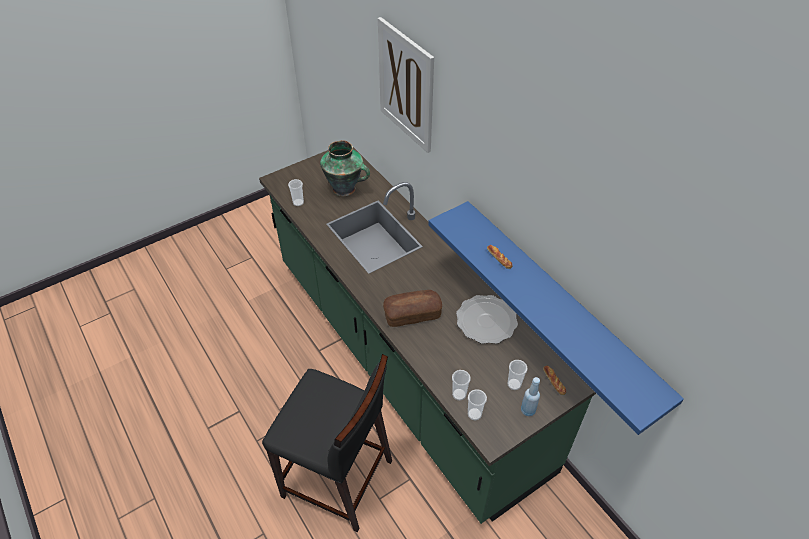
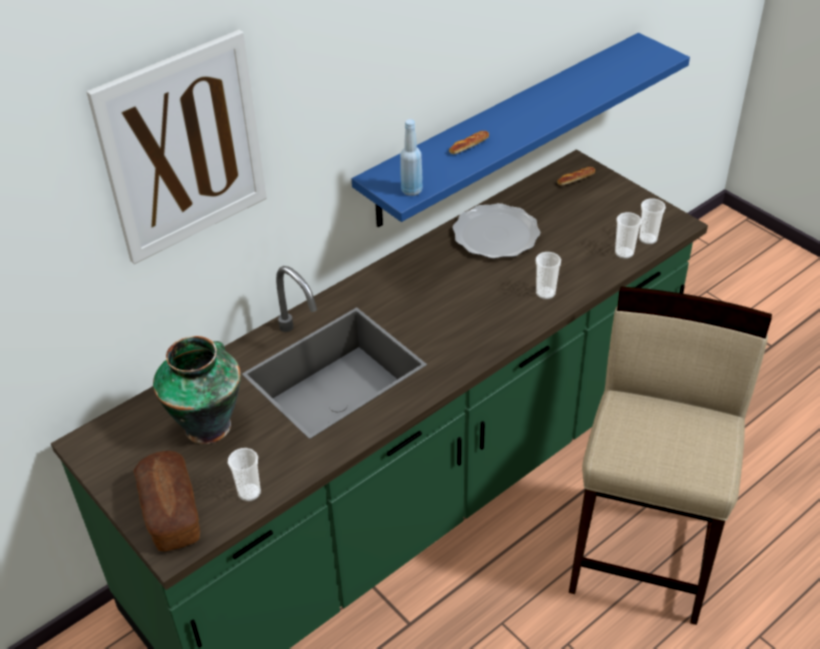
camera: 95 degrees left, 5 degrees down
(338, 480) = (644, 552): black stool -> beige stool
(412, 315) = (502, 306): bread -> bread (171, 512)
(514, 384) = (591, 209): cup -> cup (545, 293)
(528, 410) = (625, 198): blue bottle -> blue bottle (411, 190)

